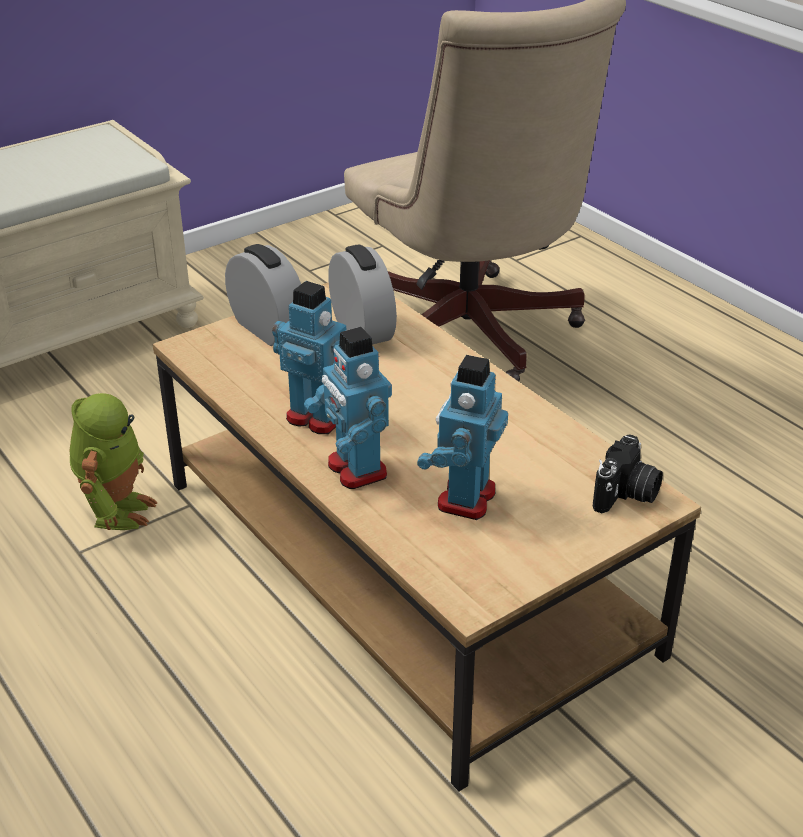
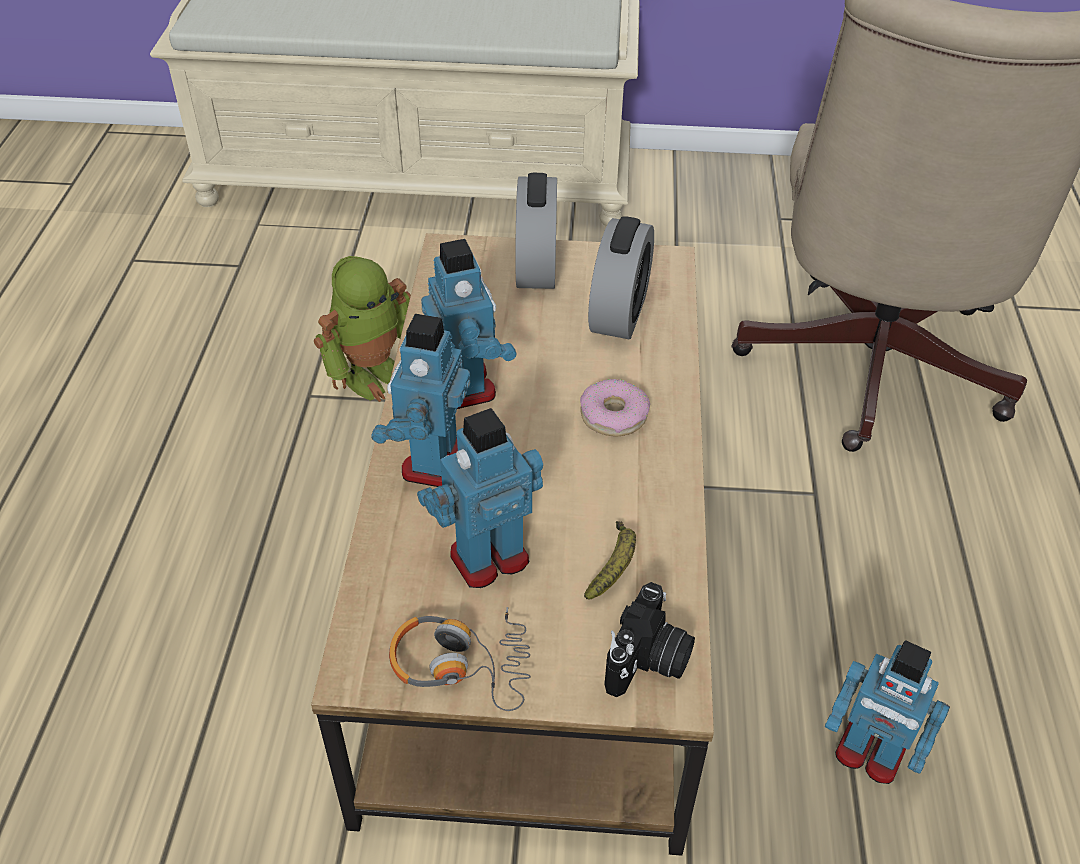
camera: 40 degrees right, 10 degrees up
(436, 386) = (613, 415): none -> donut
(527, 560) = (461, 665): none -> headphones
(544, 461) = (614, 566): none -> banana
(626, 495) = (648, 662): camera -> camera turned 45 degrees counterclockwise
(704, 541) = (869, 754): none -> toy robot

